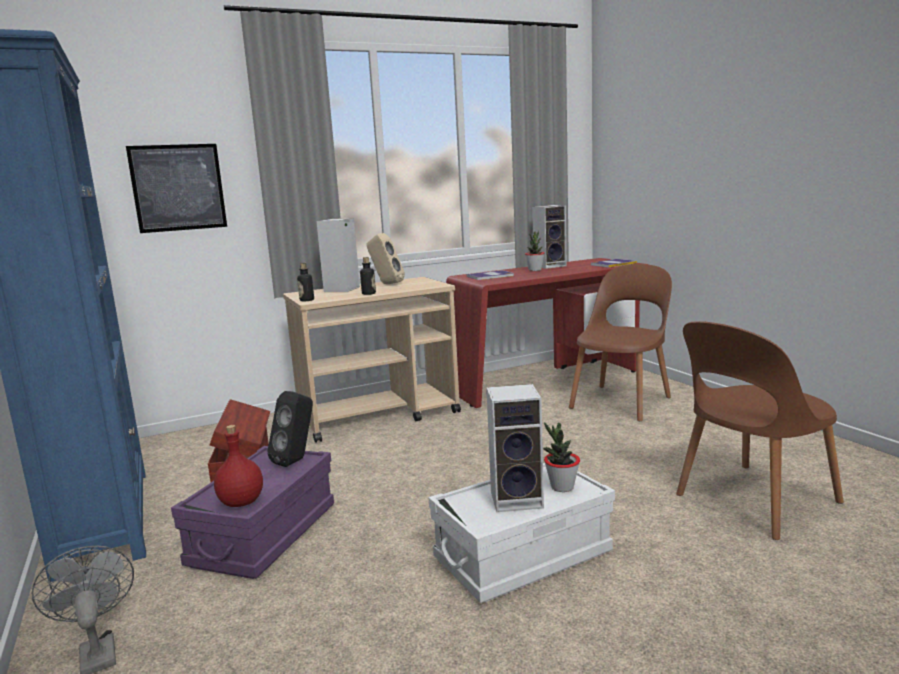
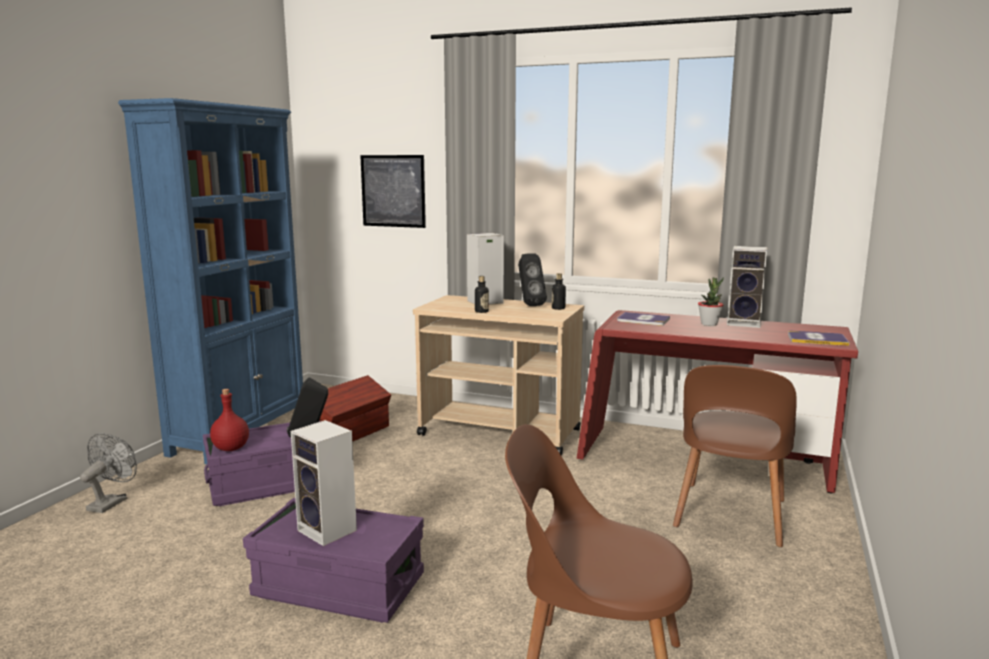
camera: 45 degrees right, 0 degrees up
(307, 300) = (431, 306): bottle -> bottle (558, 308)
(386, 284) = (529, 305): beige speaker -> black speaker
(523, 556) = (339, 587): white storage box -> purple storage box
(562, 487) = (371, 540): potted plant -> none
(622, 401) = (729, 516): brown chair -> brown chair turned 120 degrees clockwise

